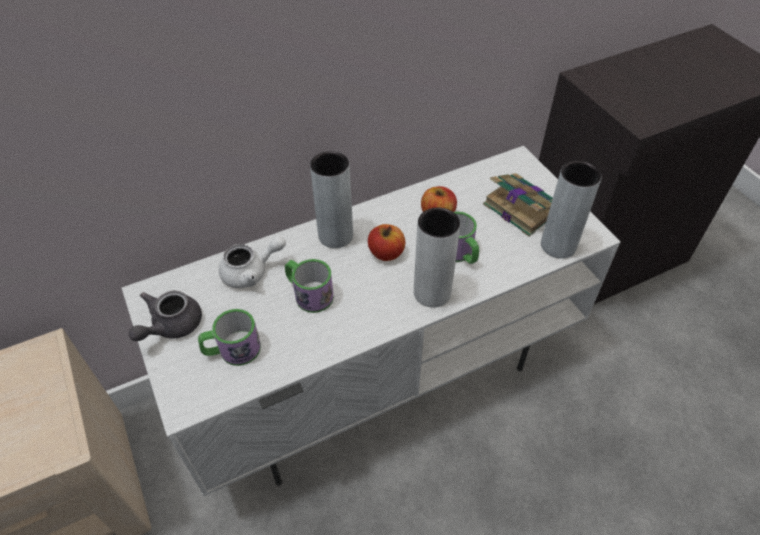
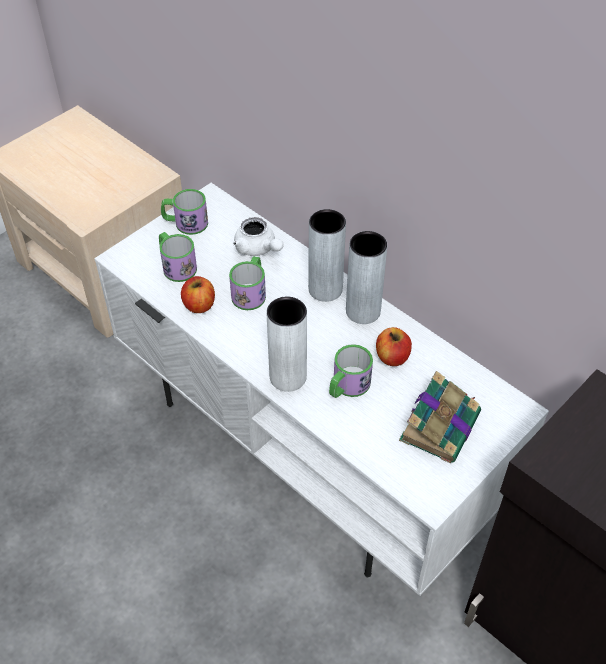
camera: 70 degrees right, 0 degrees up
(171, 326) = (185, 223): grey teapot -> mug
(386, 253) = (321, 331): apple -> apple (199, 305)
(558, 245) = (398, 469): grey vase -> grey vase (363, 311)

